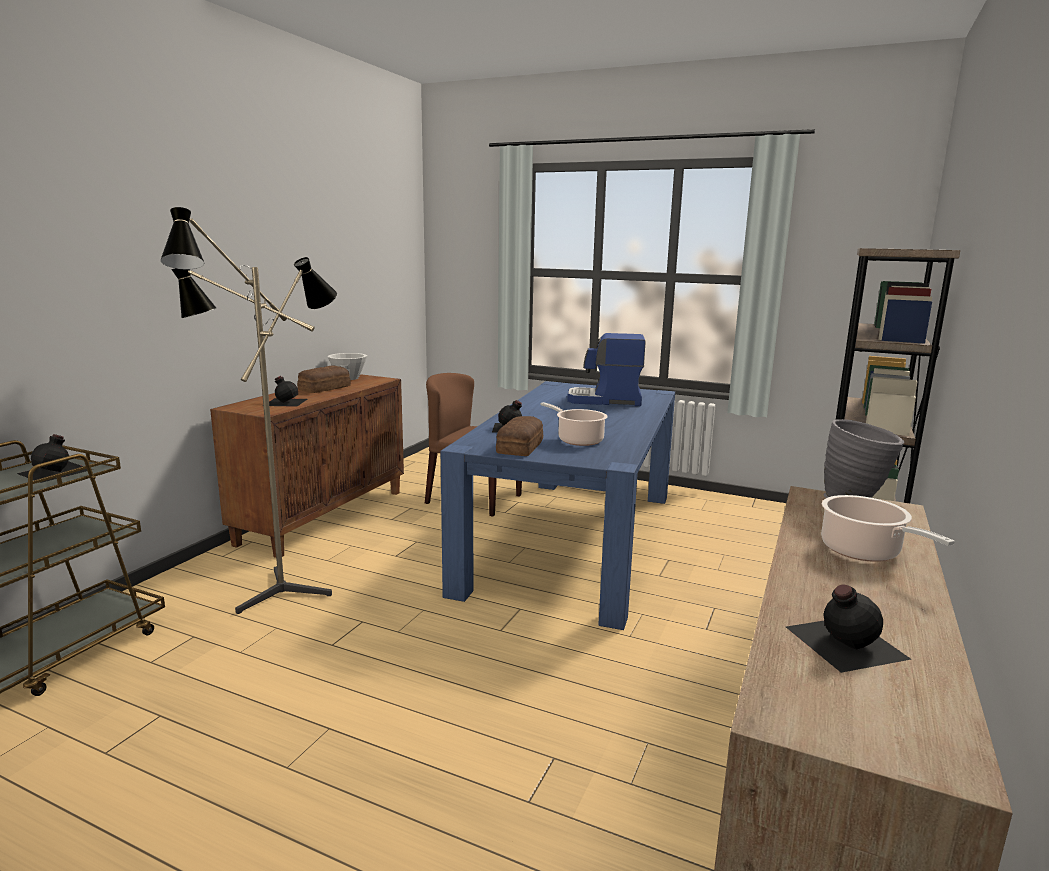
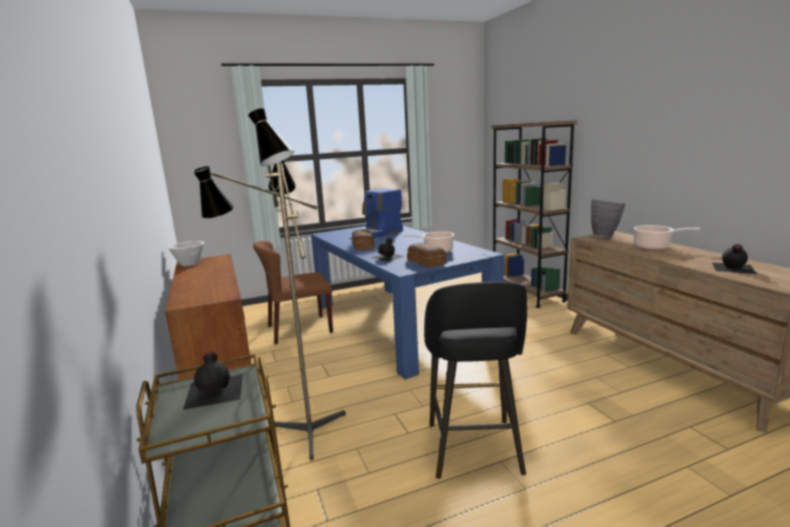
camera: 45 degrees left, 0 degrees up
(285, 402) = (209, 288): black bottle -> none
(323, 388) = (199, 273): bread -> bread (362, 246)
(336, 701) = (474, 450): none -> black stool

